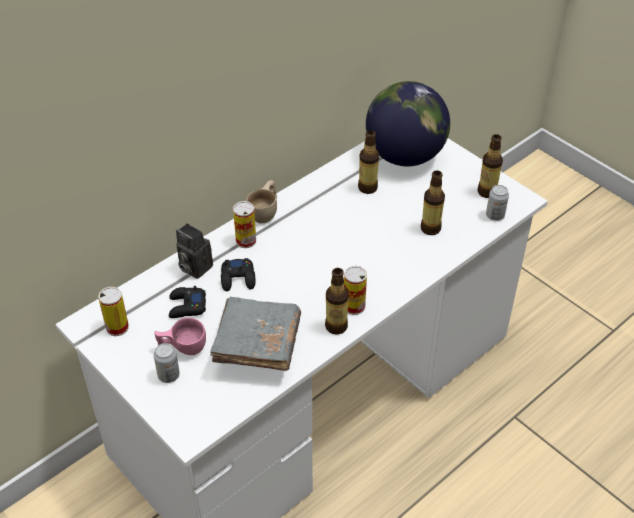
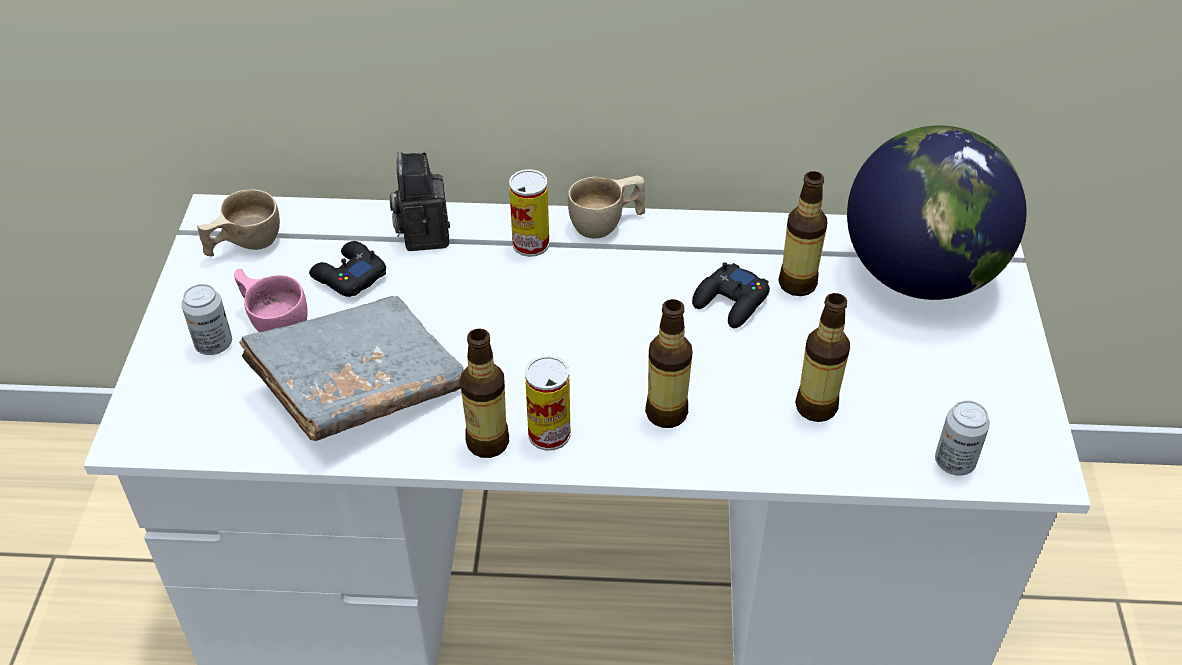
camera: 45 degrees right, 0 degrees up
(117, 327) = (244, 244): can -> beige cup
(238, 278) = (455, 285): black game controller -> black game controller (731, 302)
(487, 192) = (990, 416): bottle -> bottle (666, 413)

